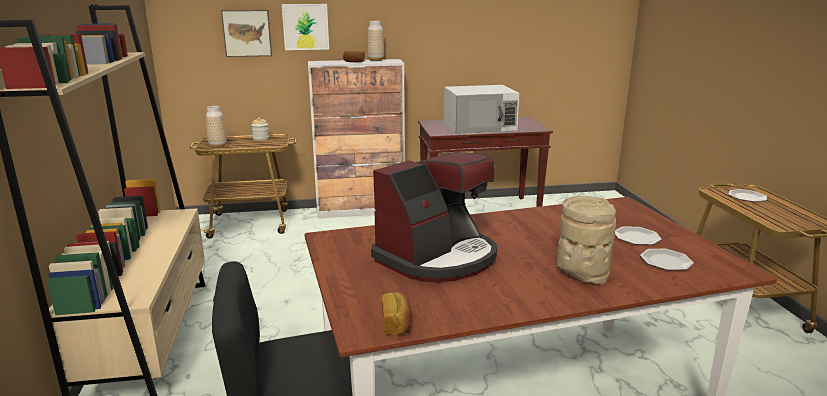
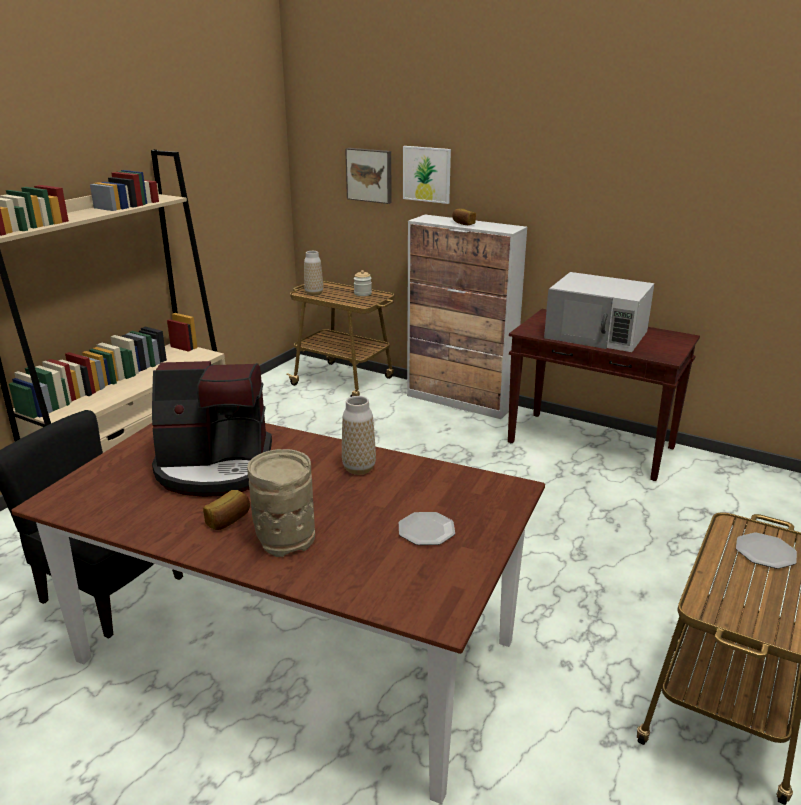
camera: 40 degrees right, 5 degrees up
(376, 60) = (493, 224): vase -> vase (359, 468)
(397, 324) = (75, 508): bread -> bread (229, 520)
(665, 261) = (389, 568): plate -> none

